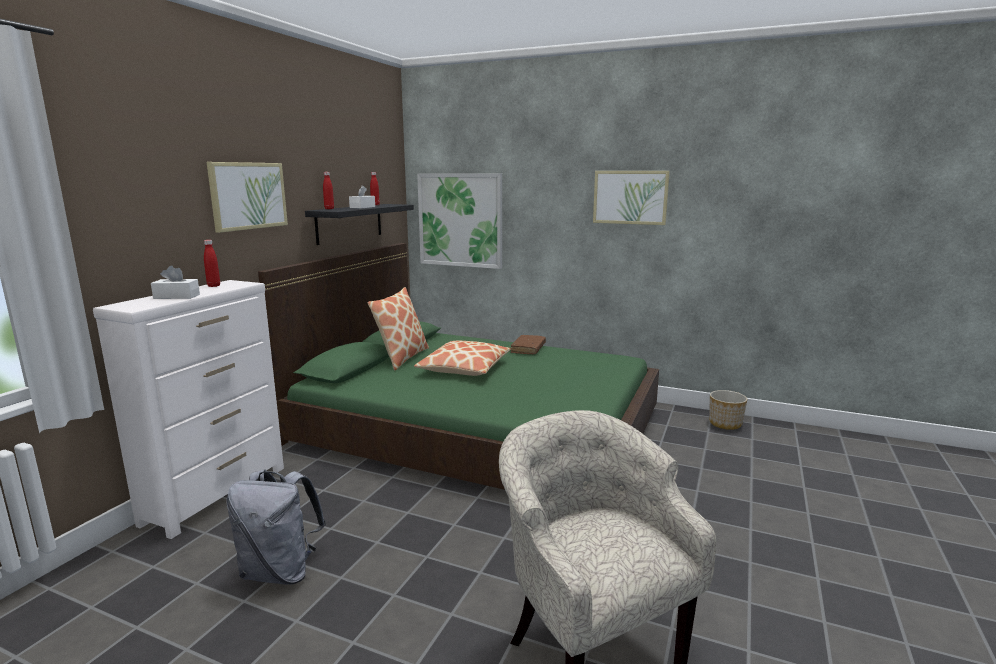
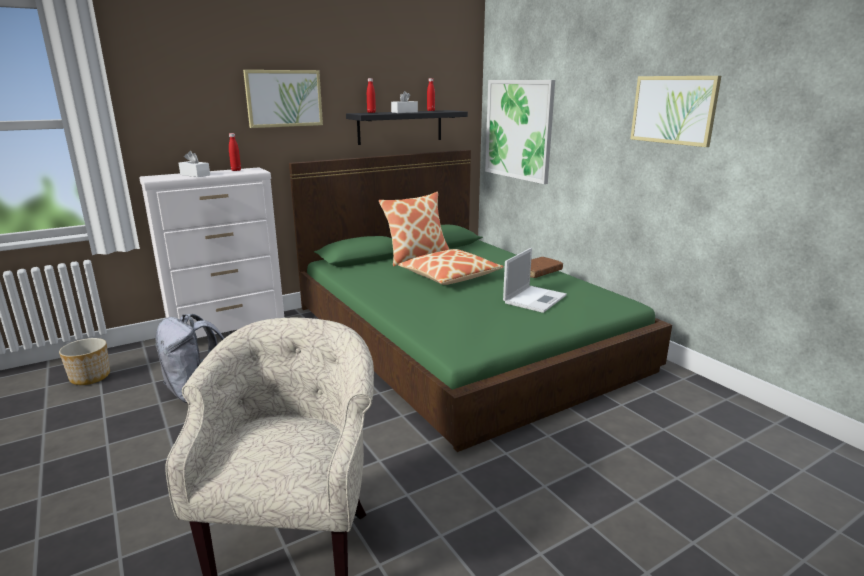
camera: 35 degrees right, 5 degrees up
(562, 370) = (535, 299): none -> laptop
(724, 423) = (733, 412): planter -> planter (90, 377)

